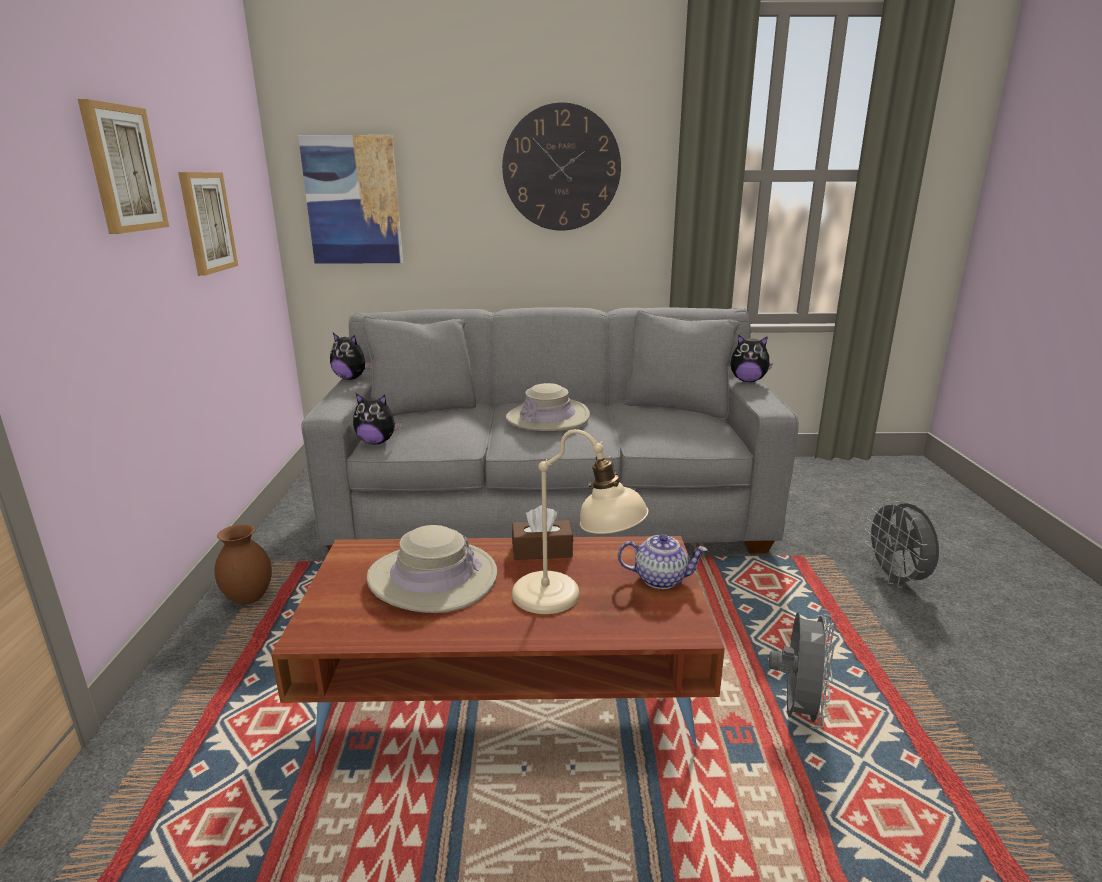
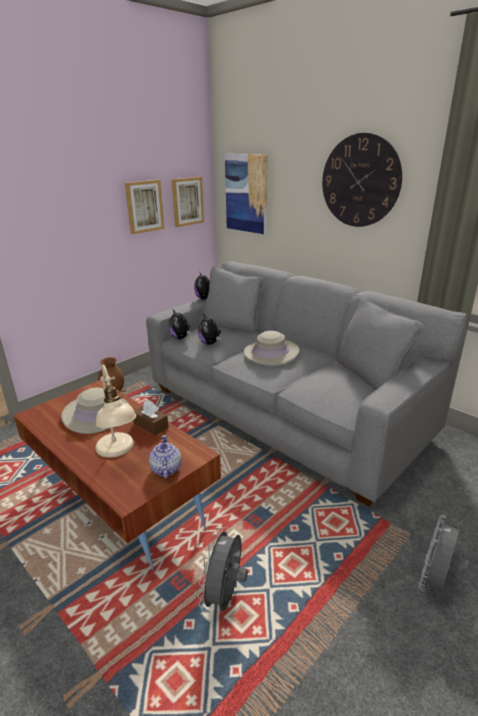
camera: 45 degrees right, 5 degrees up
(123, 169) = (81, 185): picture -> picture (187, 201)
(660, 579) = (165, 469): teapot -> teapot turned 150 degrees counterclockwise
(748, 381) = (415, 374): plush toy -> plush toy (210, 343)
(796, 710) = (225, 596): grey fan -> grey fan turned 135 degrees clockwise

